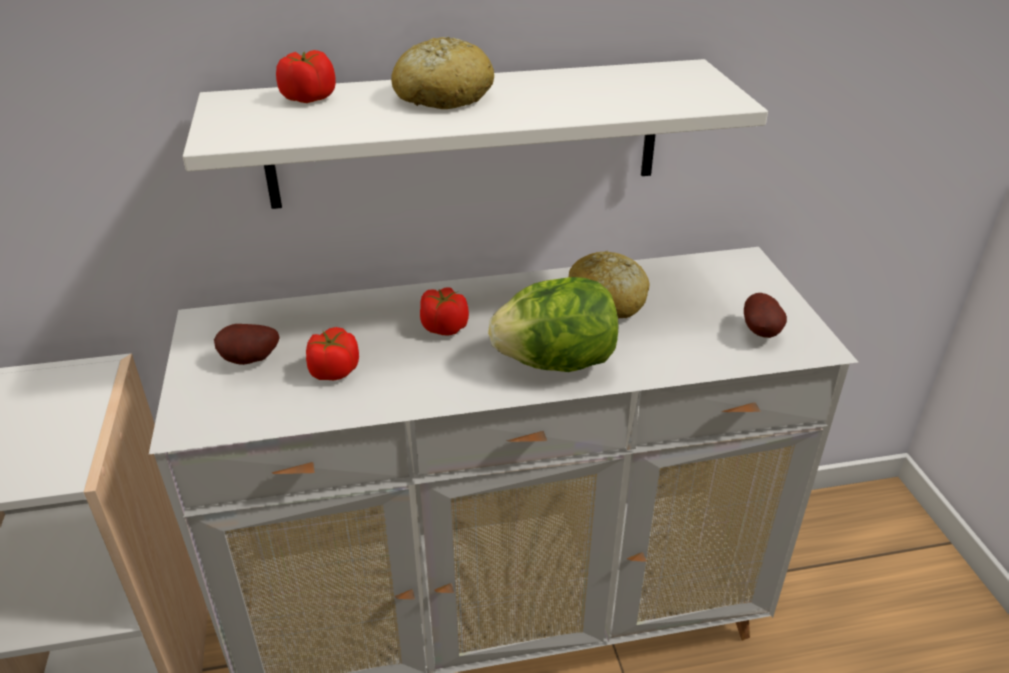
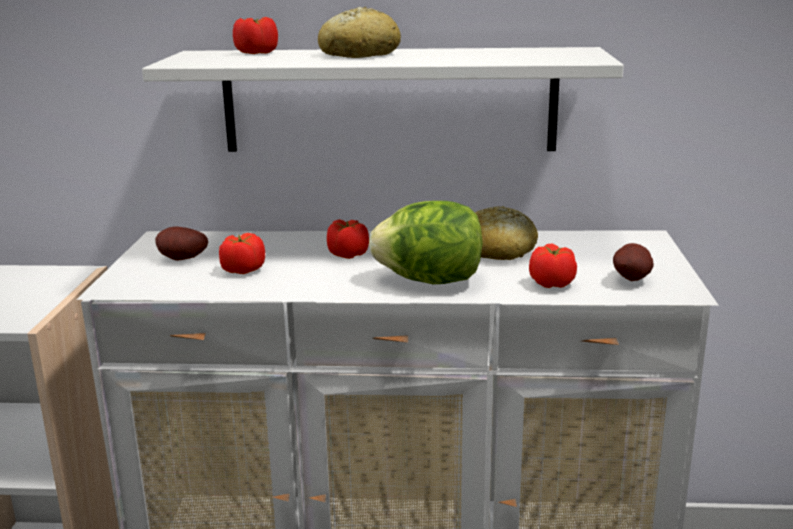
camera: 15 degrees right, 15 degrees down
(684, 350) = (552, 283): none -> tomato

